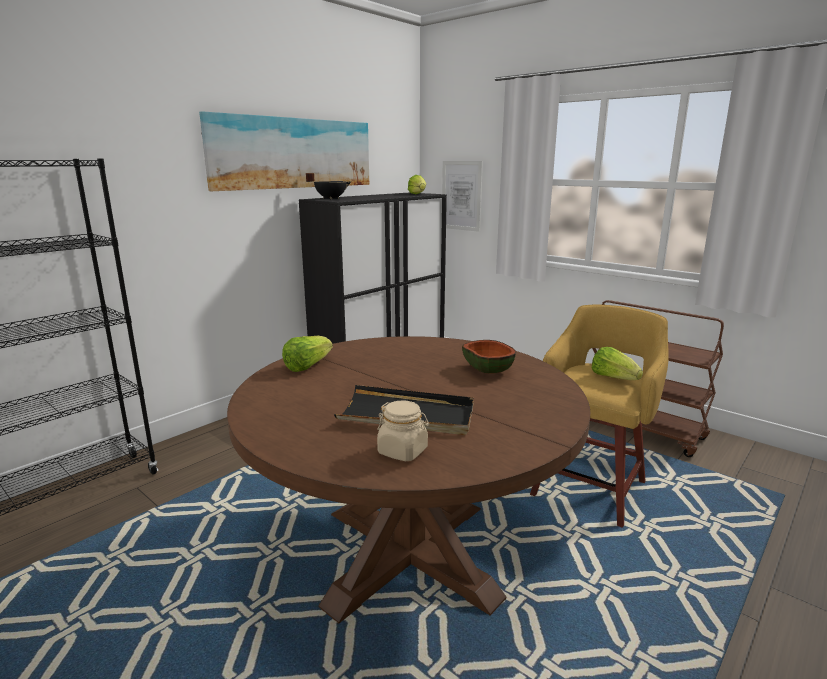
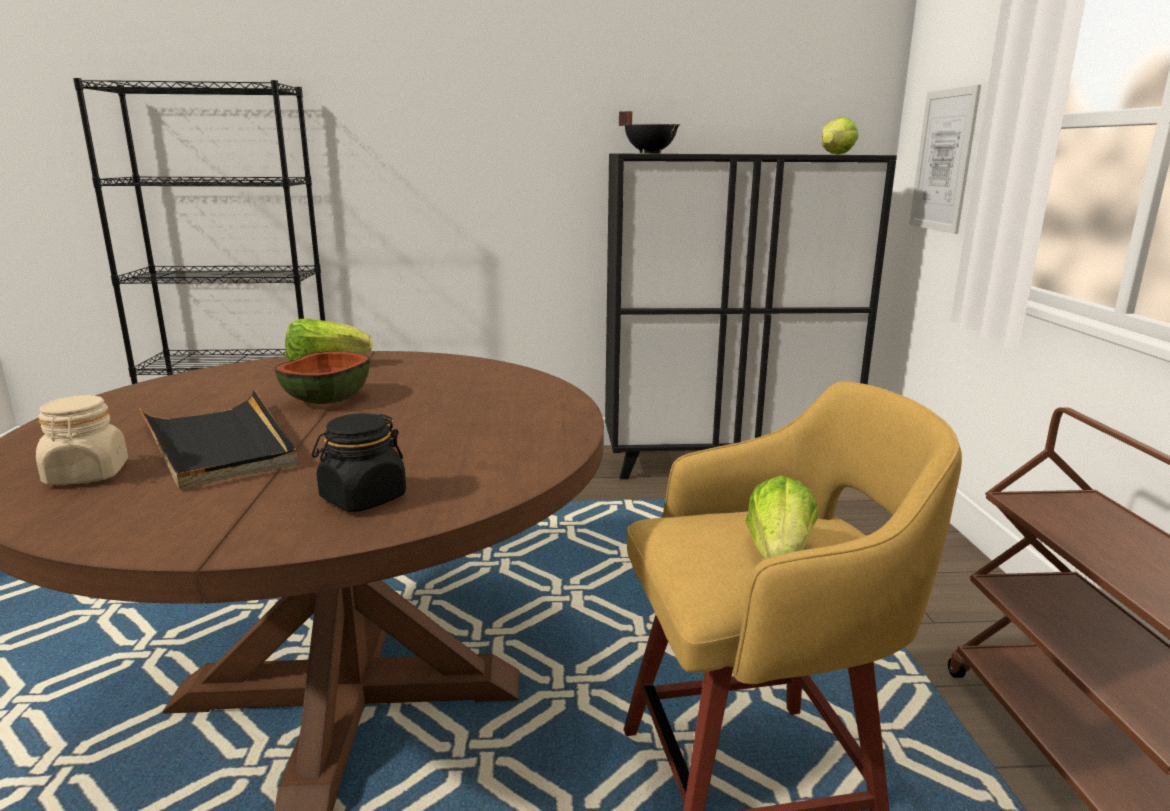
camera: 45 degrees right, 0 degrees up
(293, 153) = (613, 81): picture -> none
(487, 370) = (472, 435): bowl -> bowl (327, 399)
(533, 404) = (363, 498): none -> black jar

